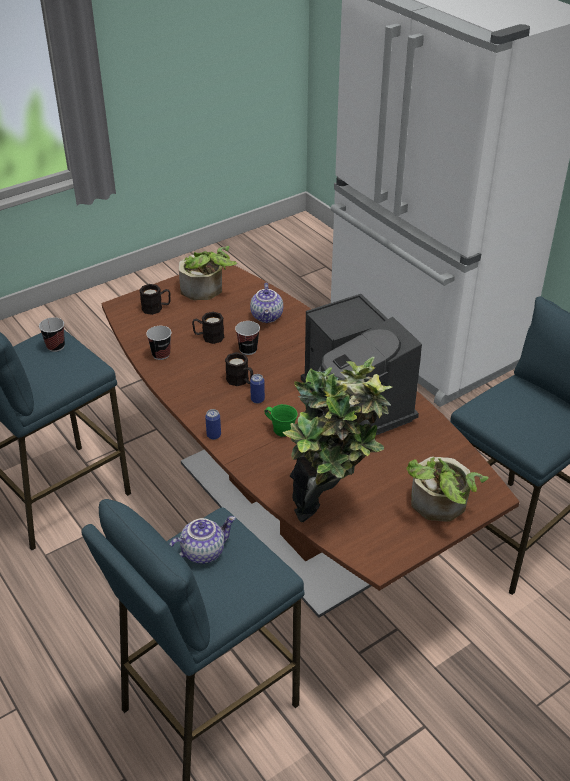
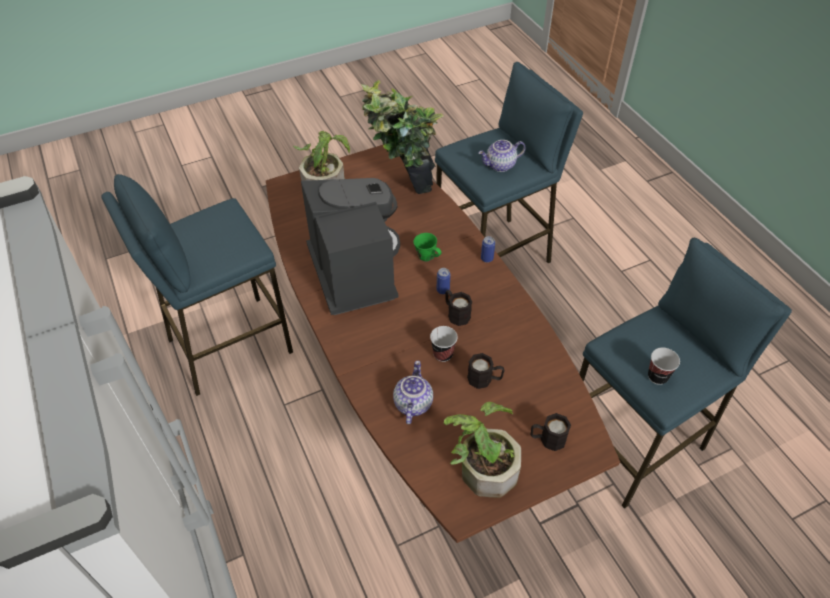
camera: 170 degrees left, 10 degrees up
(161, 354) = (538, 360): cup -> none

